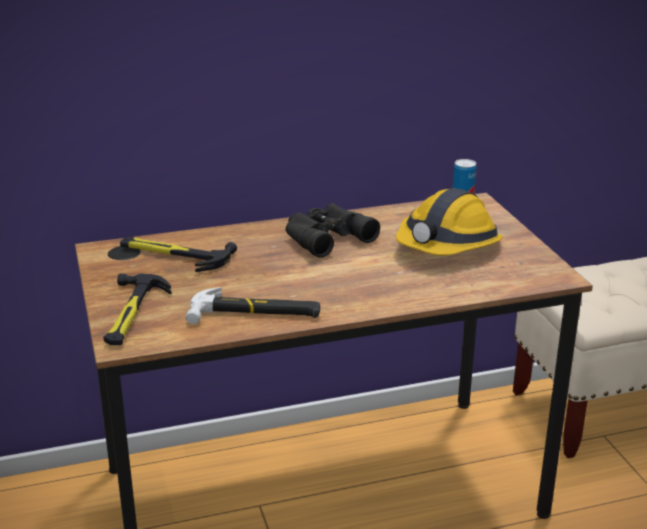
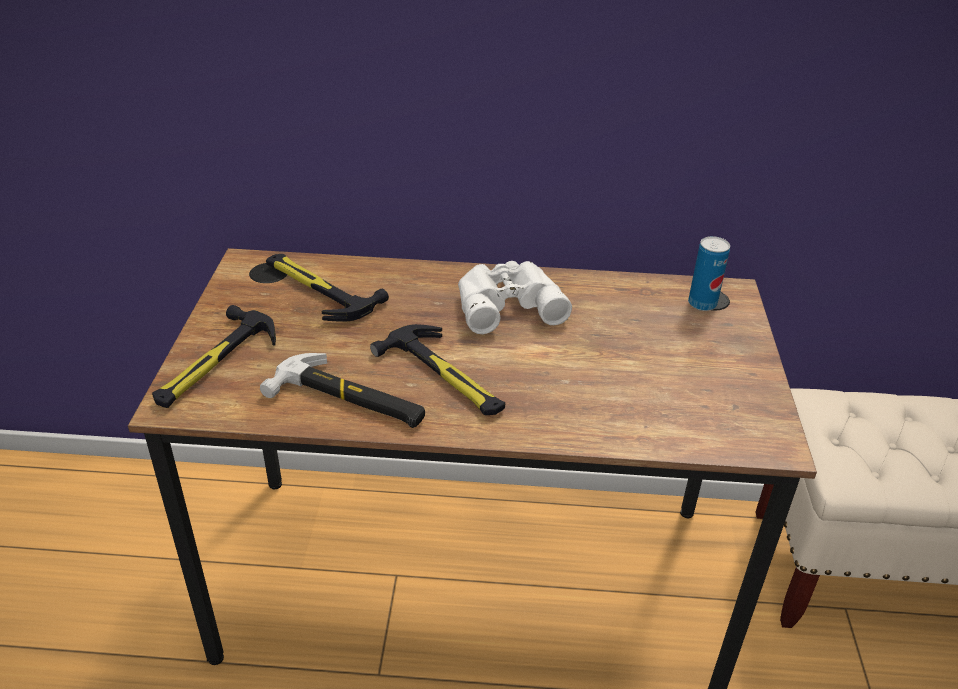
camera: 20 degrees right, 10 degrees up
(314, 285) = (445, 375): none -> hammer
(324, 236) = (506, 303): black binoculars -> white binoculars
(447, 246) = (651, 353): hard hat -> none

